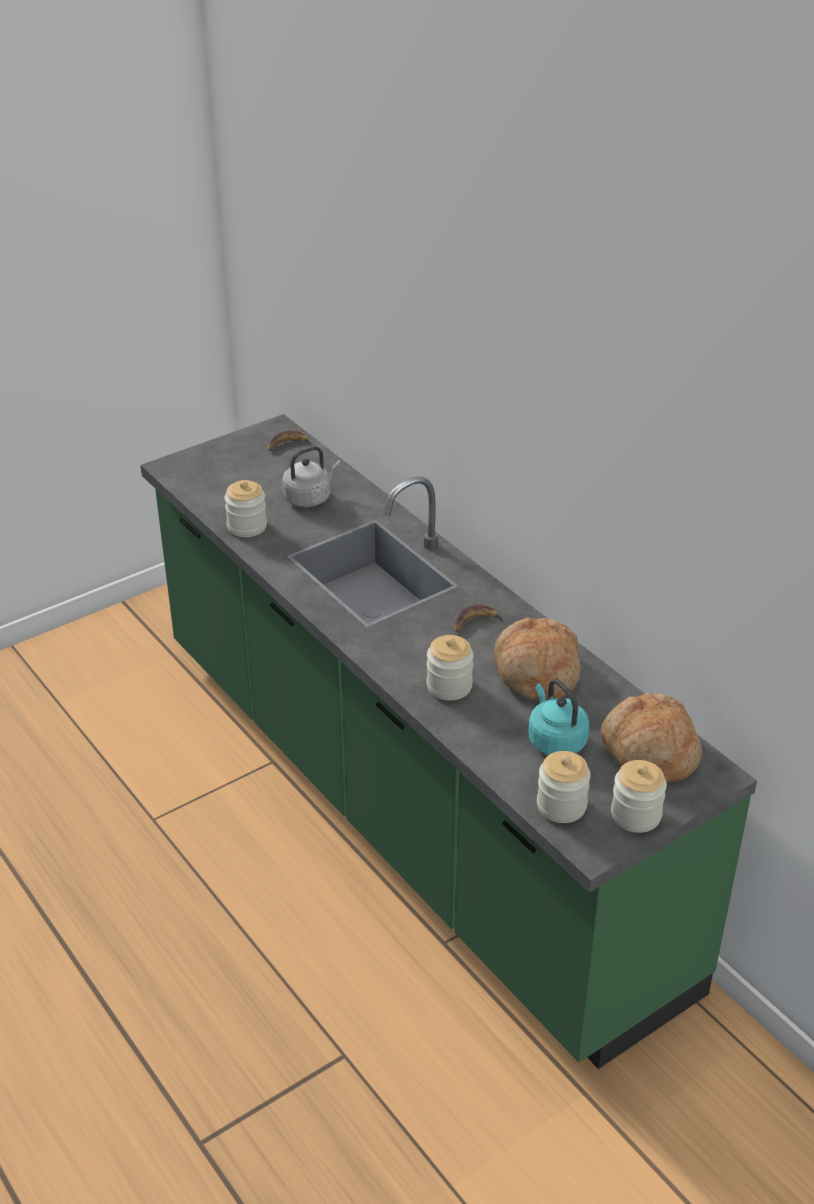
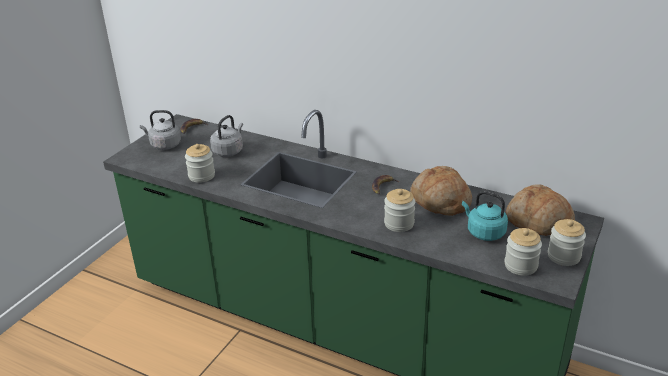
camera: 25 degrees left, 5 degrees down
(232, 462) = (164, 145): none -> grey kettle

